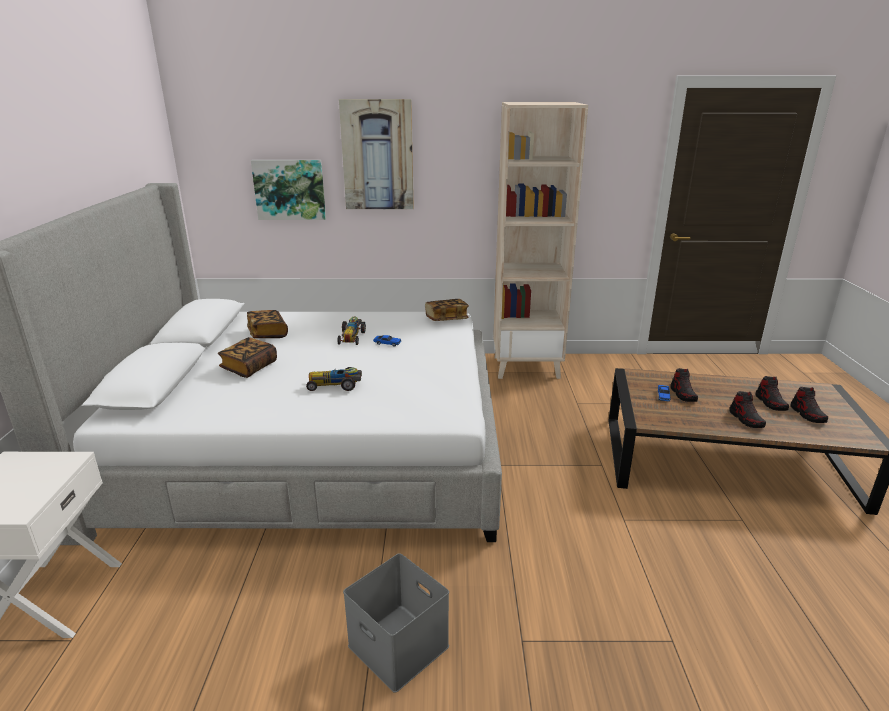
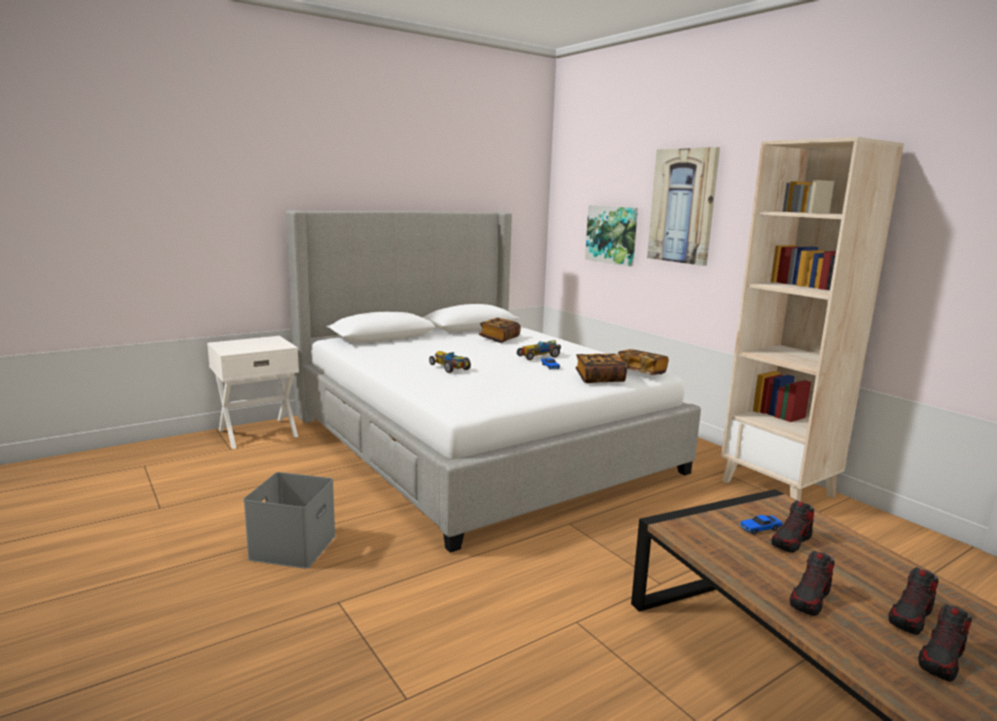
camera: 55 degrees right, 10 degrees down
(249, 367) = (440, 346): book -> book (599, 379)

